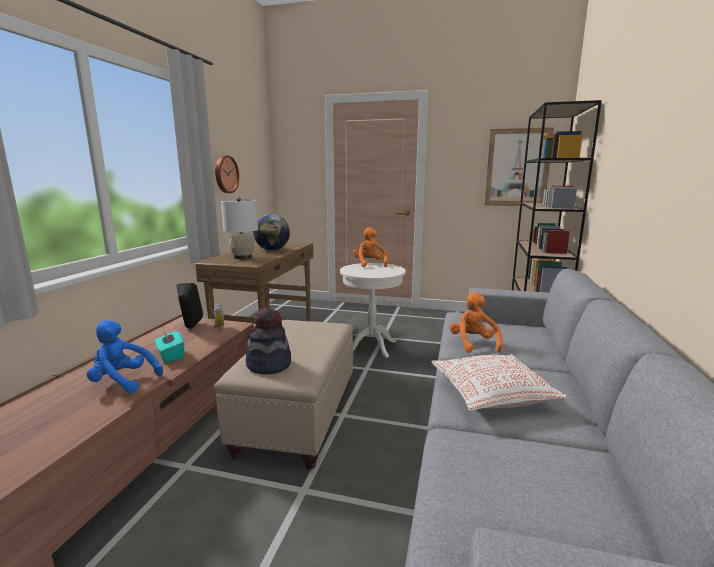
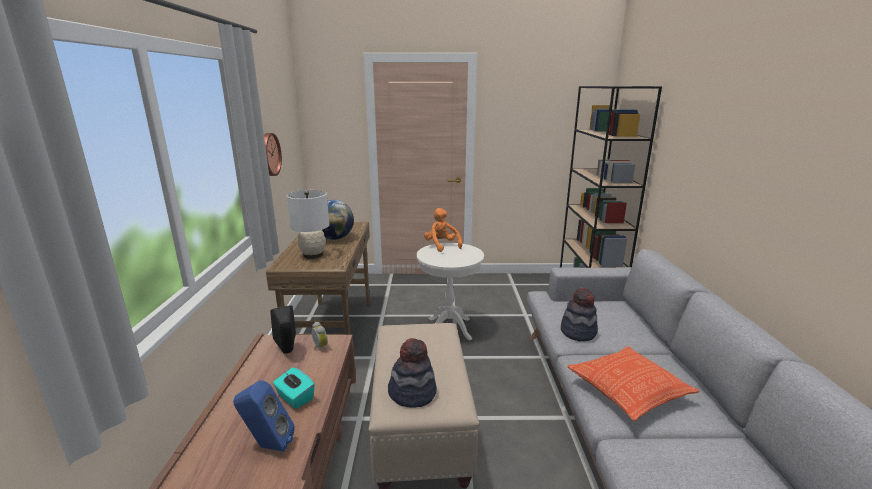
camera: 15 degrees left, 5 degrees up
(123, 382) = (268, 446): blue plush toy -> blue speaker
(473, 344) = (578, 332): orange plush toy -> hat
(492, 395) = (628, 392): white pillow -> orange pillow
(517, 168) = (565, 133): picture -> none

